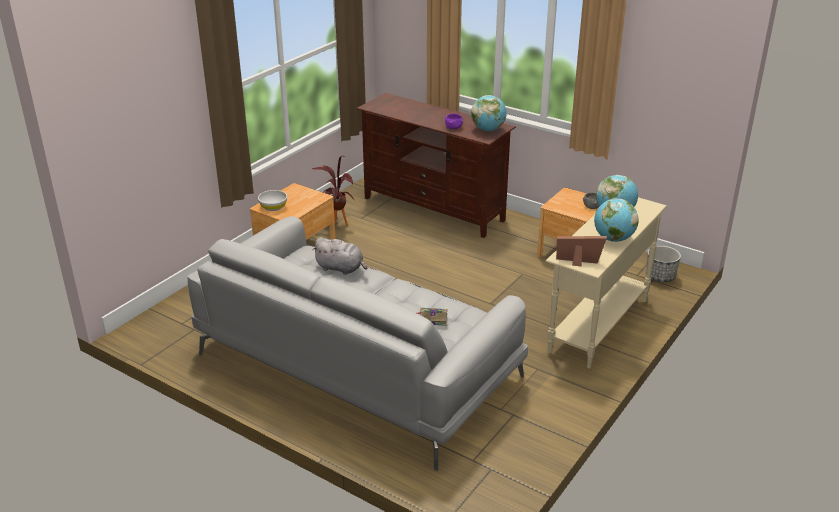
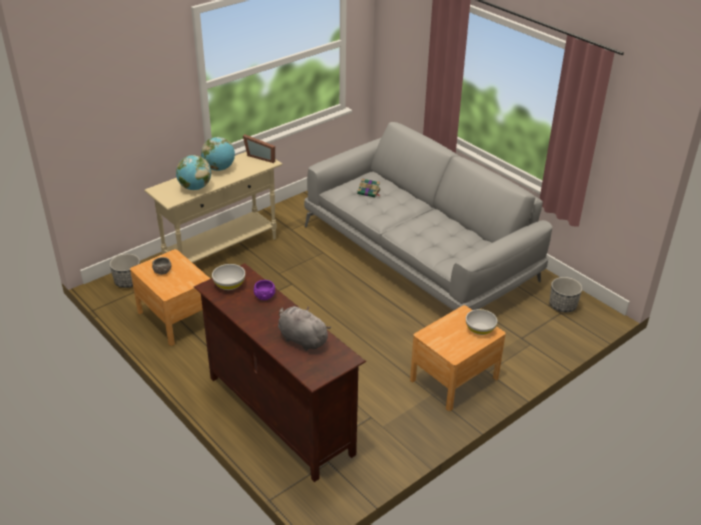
camera: 165 degrees left, 5 degrees up
(177, 331) = (563, 306): none -> planter
(336, 227) = (403, 406): potted plant -> none
(341, 268) = (424, 243): grey plush toy -> grey plush toy (301, 339)
(488, 129) = (229, 284): globe -> white bowl

